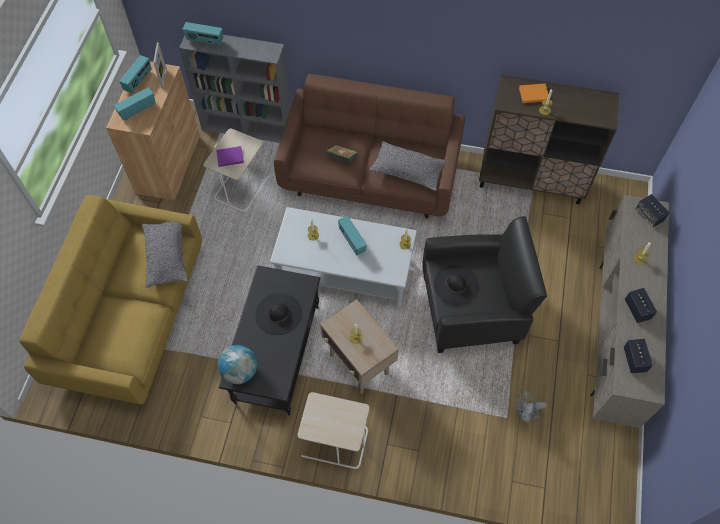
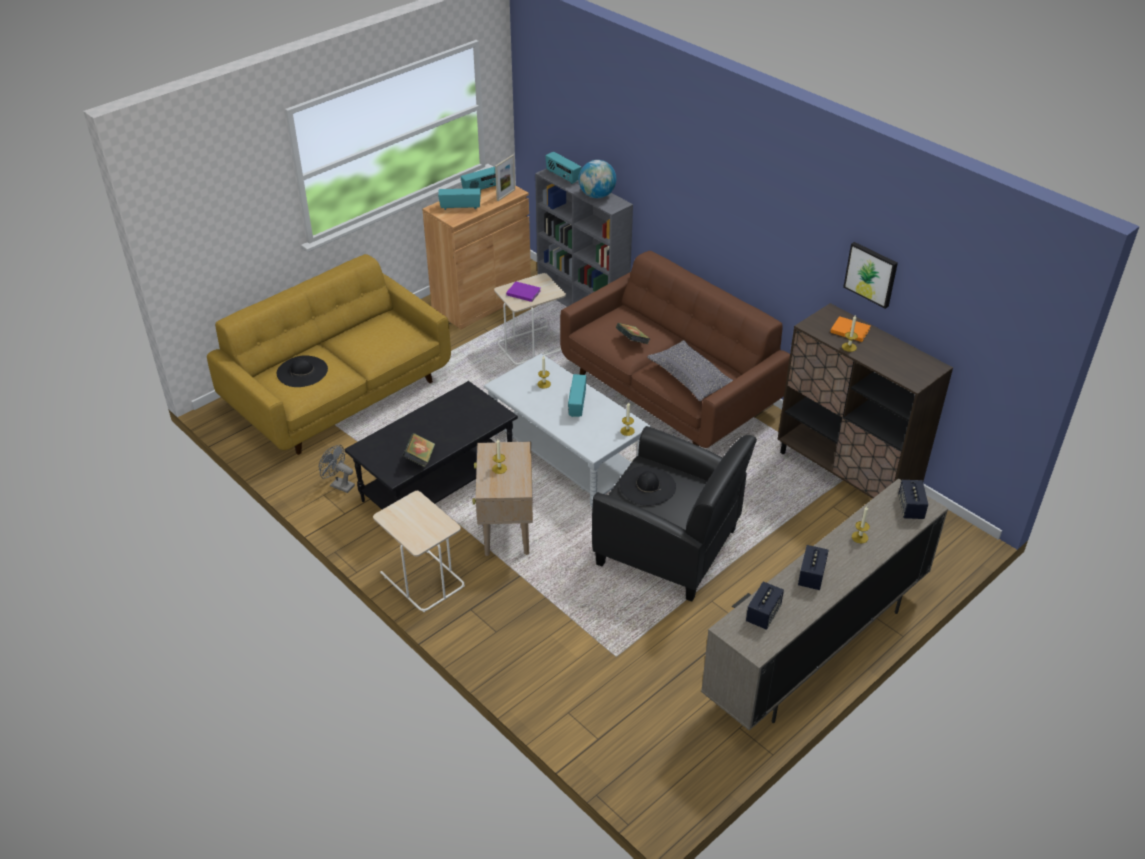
camera: 35 degrees right, 20 degrees down
(166, 257) = (398, 341): grey pillow -> none
(240, 371) = (373, 447): globe -> globe (597, 195)
(278, 314) = (451, 423): black hat -> black hat (302, 371)
(284, 360) = (420, 459): none -> book
(525, 414) = (639, 665): grey fan -> grey fan (339, 485)
(540, 47) = (871, 274): none -> picture

